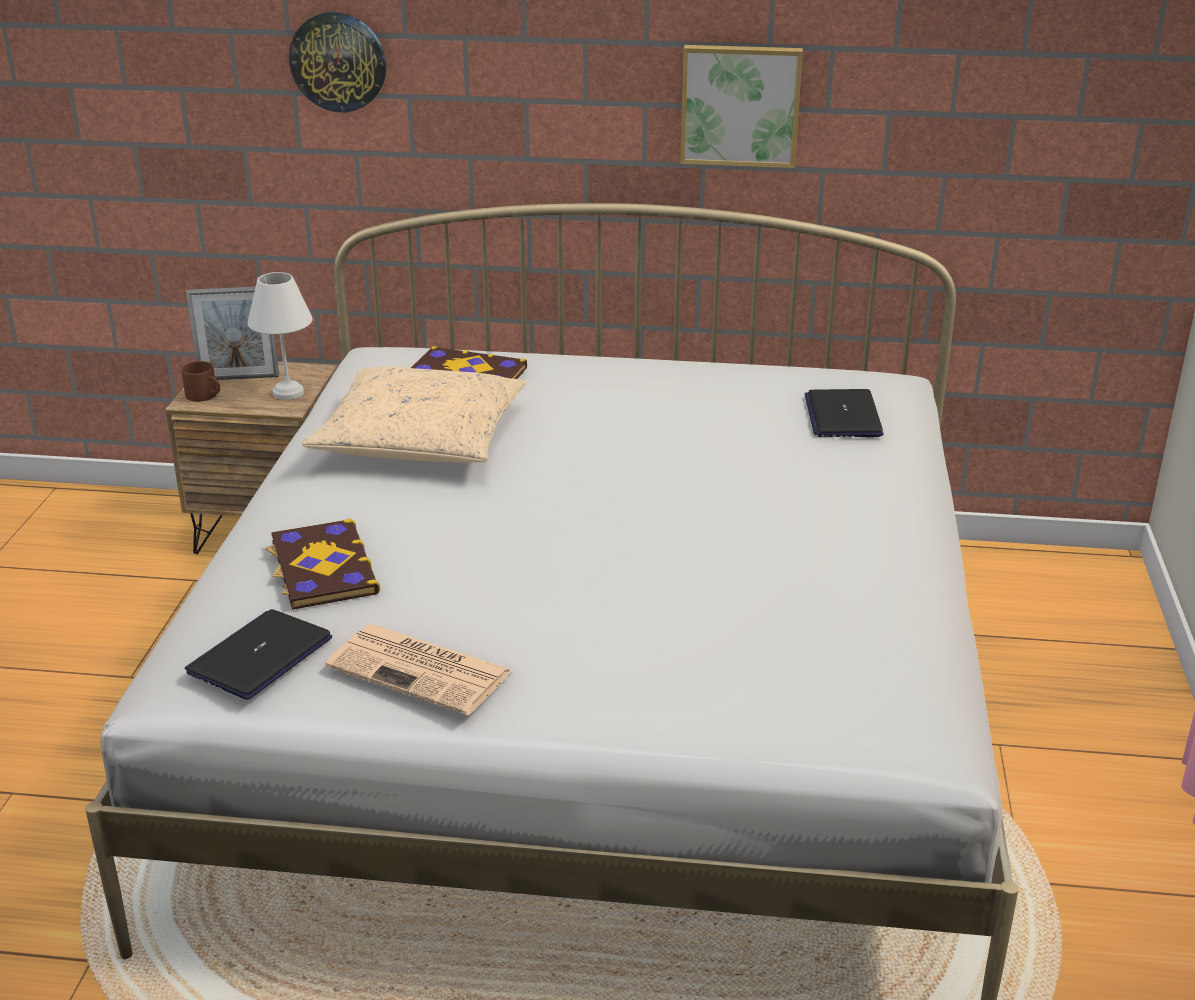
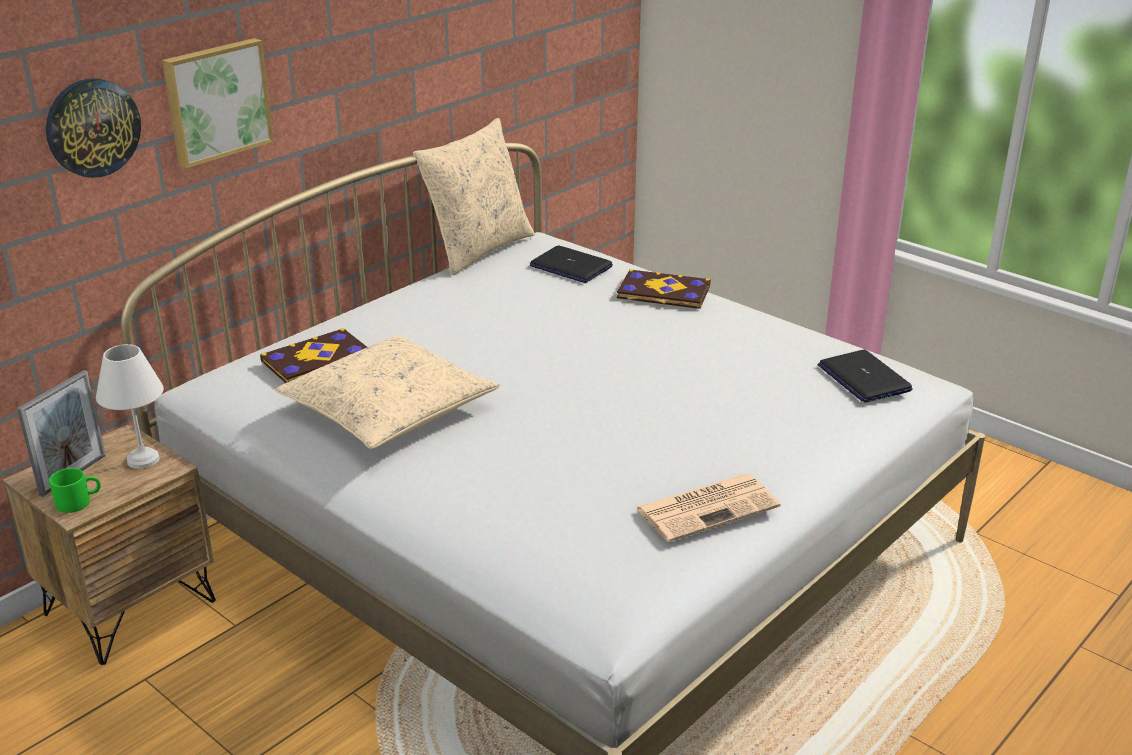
camera: 55 degrees left, 0 degrees up
(206, 396) = (79, 501): brown mug -> green mug
(260, 656) = (621, 568): laptop -> laptop (863, 378)
(322, 568) = (530, 506): book -> book (663, 292)
(740, 105) = (399, 71): picture -> picture (216, 101)
(806, 360) = (478, 249): none -> beige pillow

